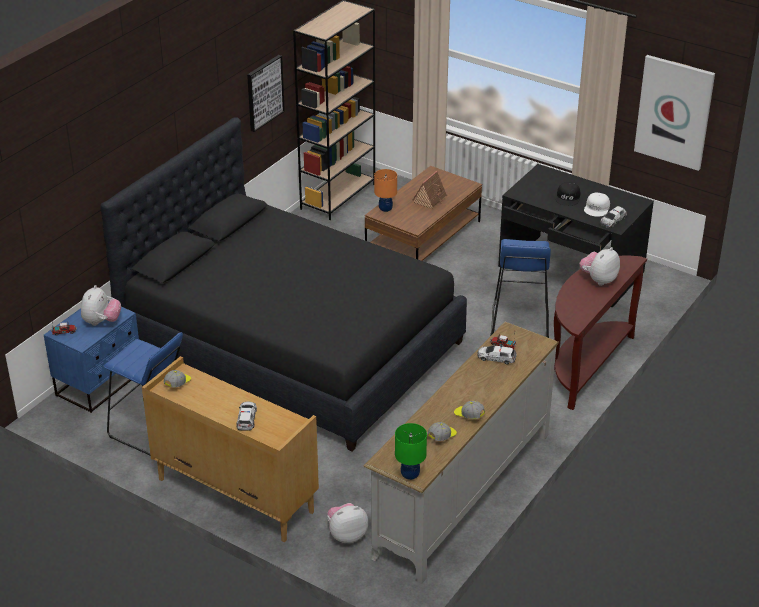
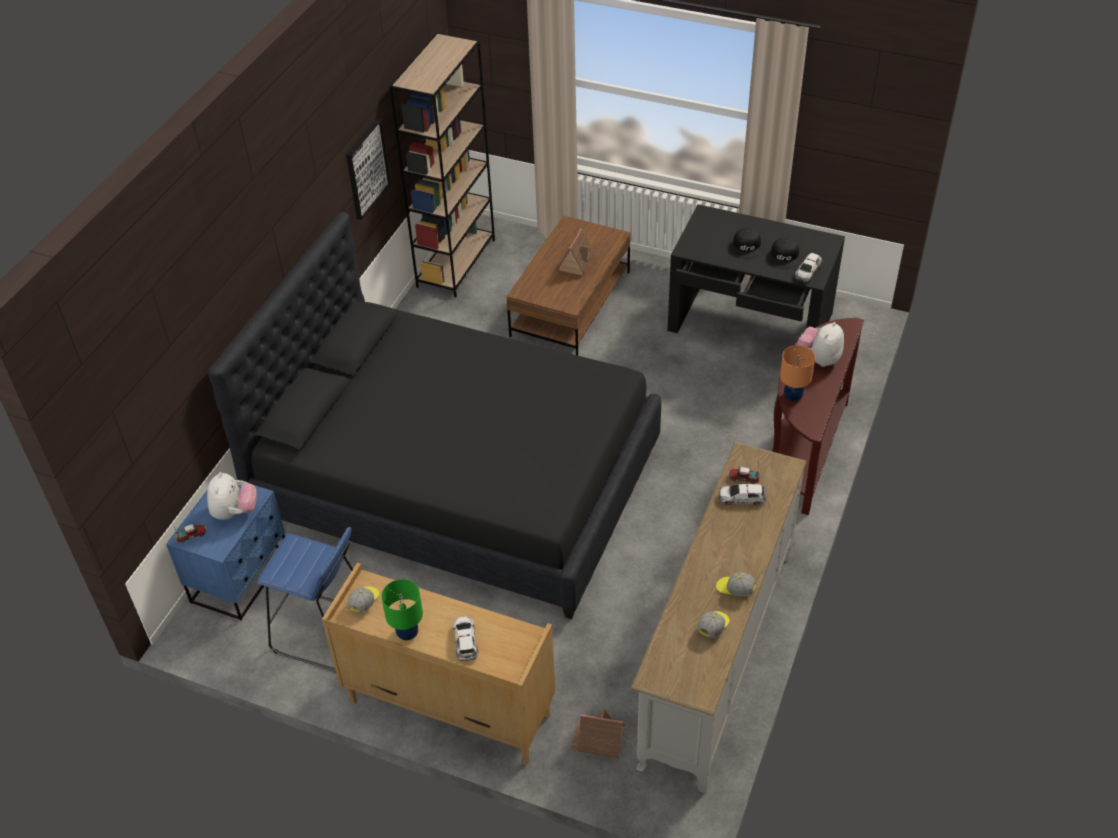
camera: 10 degrees left, 10 degrees up
(347, 535) = (598, 740): plush toy -> toy house
(385, 210) = (529, 285): orange table lamp -> orange table lamp (793, 397)
(411, 475) = (693, 693): green table lamp -> green table lamp (408, 634)
(519, 322) = (713, 403): blue stool -> none
(597, 208) = (785, 257): white cap -> black cap
(674, 112) = (866, 133): picture -> none

